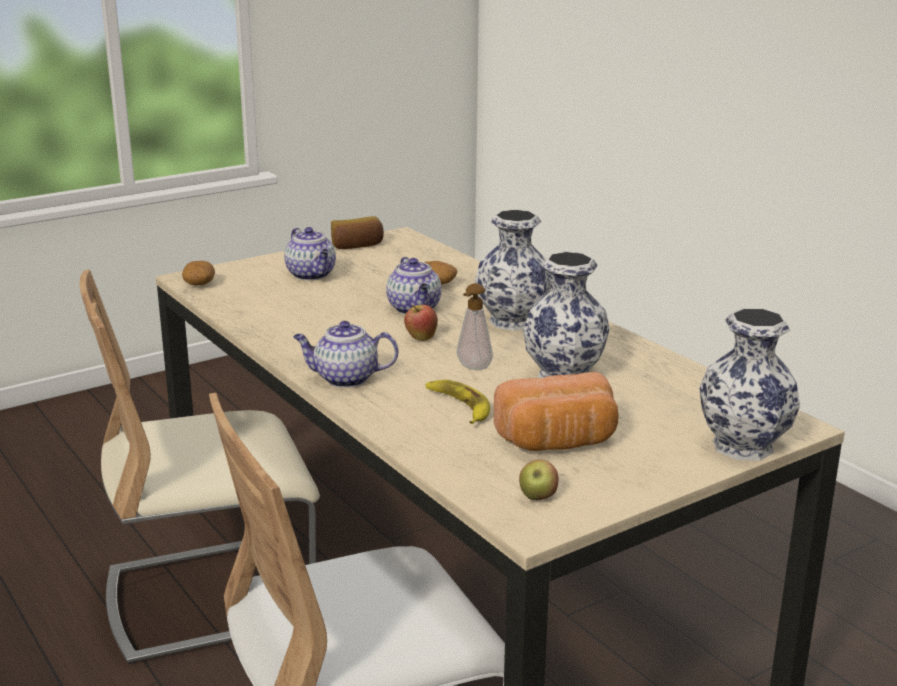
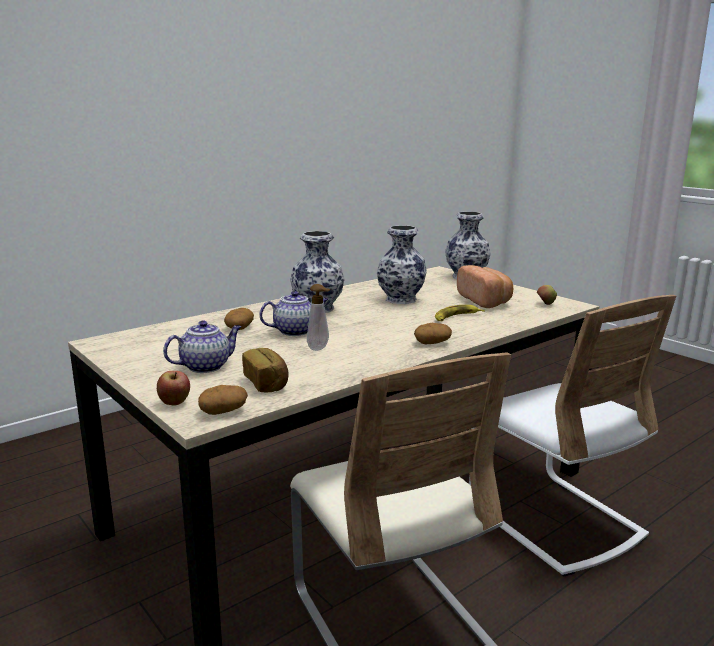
camera: 95 degrees left, 5 degrees down
(345, 379) = (432, 343): teapot -> potato
(357, 246) = (121, 355): bread -> bread (267, 383)
(421, 338) = (353, 328): apple -> apple (174, 403)
(472, 368) = (399, 316): soap dispenser -> soap dispenser (320, 348)

